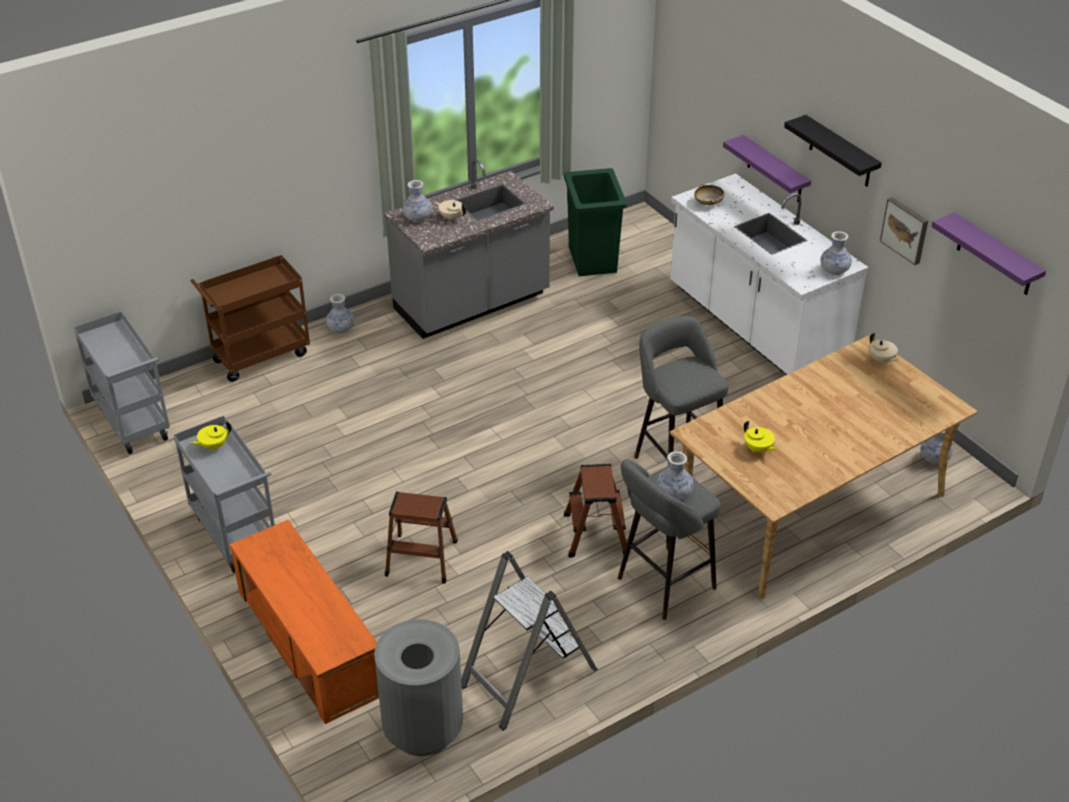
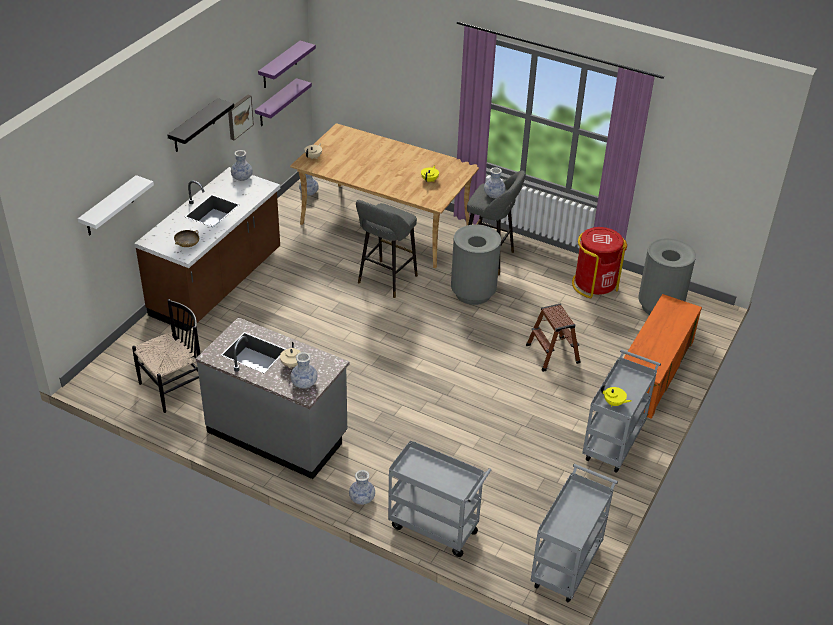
camera: 120 degrees left, 0 degrees up
(259, 359) = (436, 531): brown cart -> grey cart
(527, 677) = (594, 284): grey step ladder -> red trash can
(592, 260) = (174, 387): green trash can -> black chair
(596, 534) = (473, 293): brown step ladder -> grey trash can
(725, 100) = (109, 207): none -> white shelf
(755, 326) = (217, 284): white counter -> brown counter
(775, 170) = (158, 200): purple shelf -> purple shelf (276, 103)

